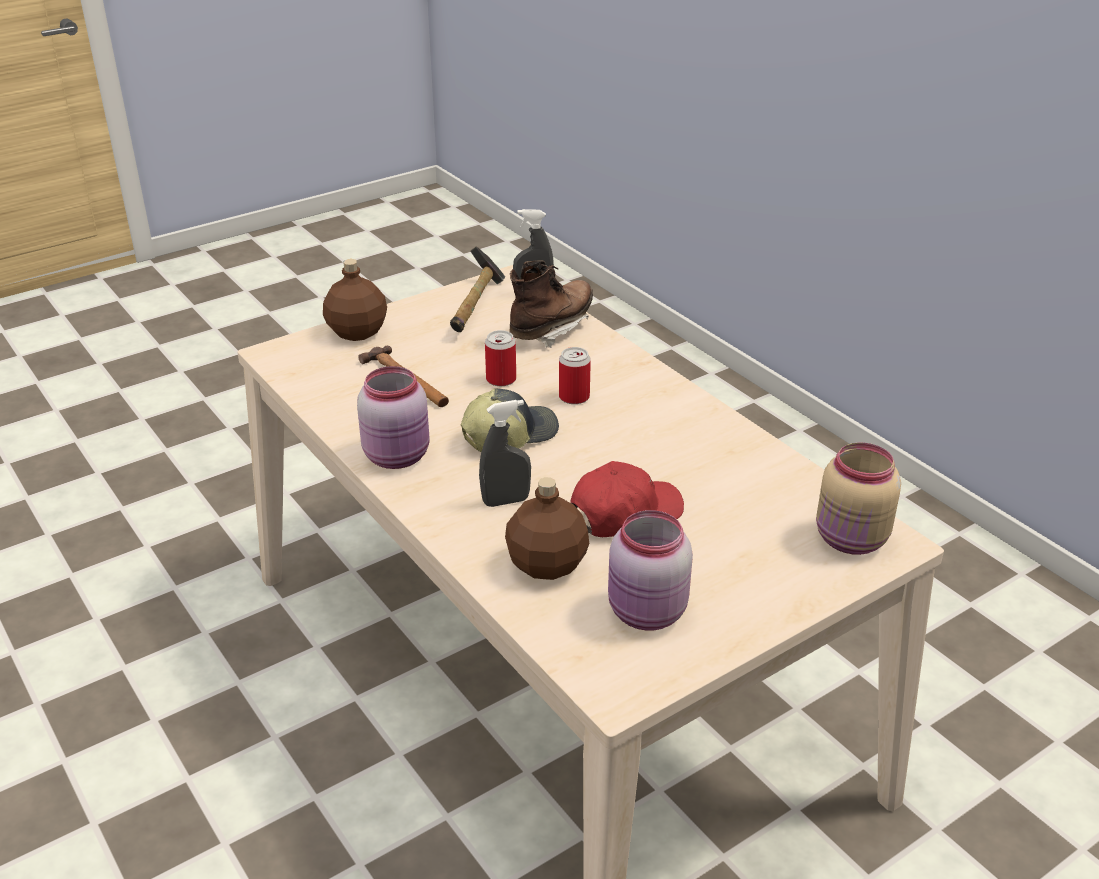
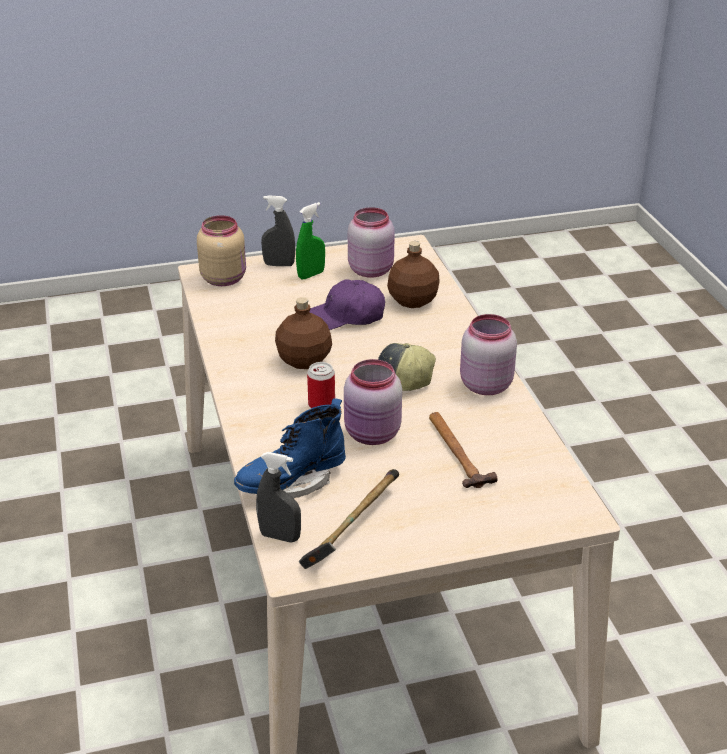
camera: 160 degrees left, 0 degrees up
(357, 332) = (490, 523): brown bottle -> brown bottle (304, 360)
(501, 379) = (373, 435): can -> pink jar
(506, 501) = (419, 339): grey spray bottle -> grey spray bottle (279, 264)
(551, 328) = (292, 482): brown boot -> blue boot
(624, 513) = (346, 317): red cap -> purple cap
(732, 579) = (311, 275): none -> green spray bottle

